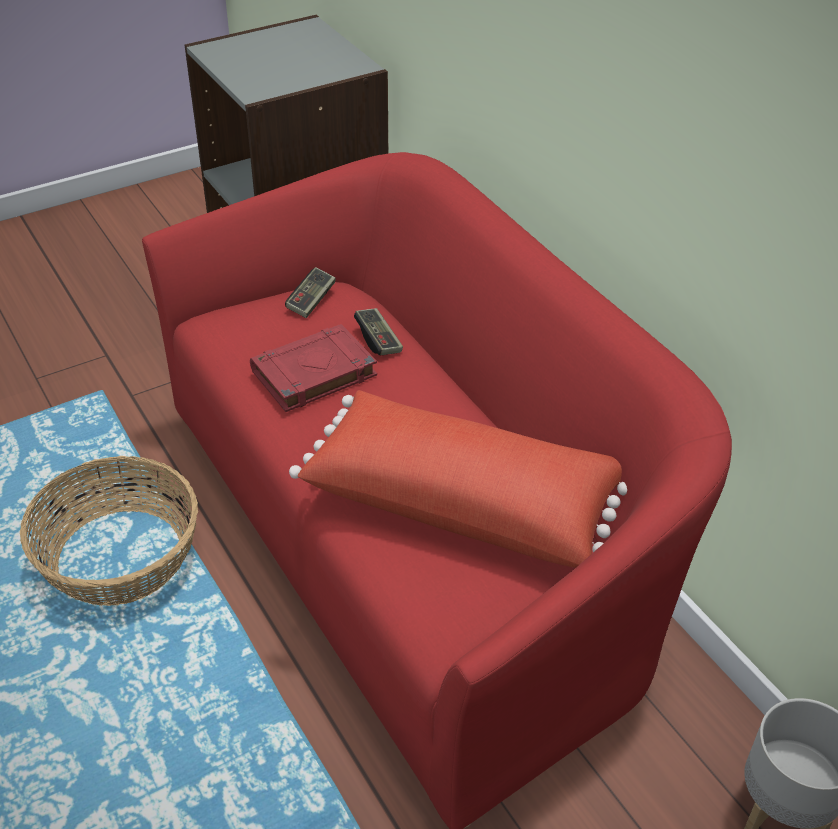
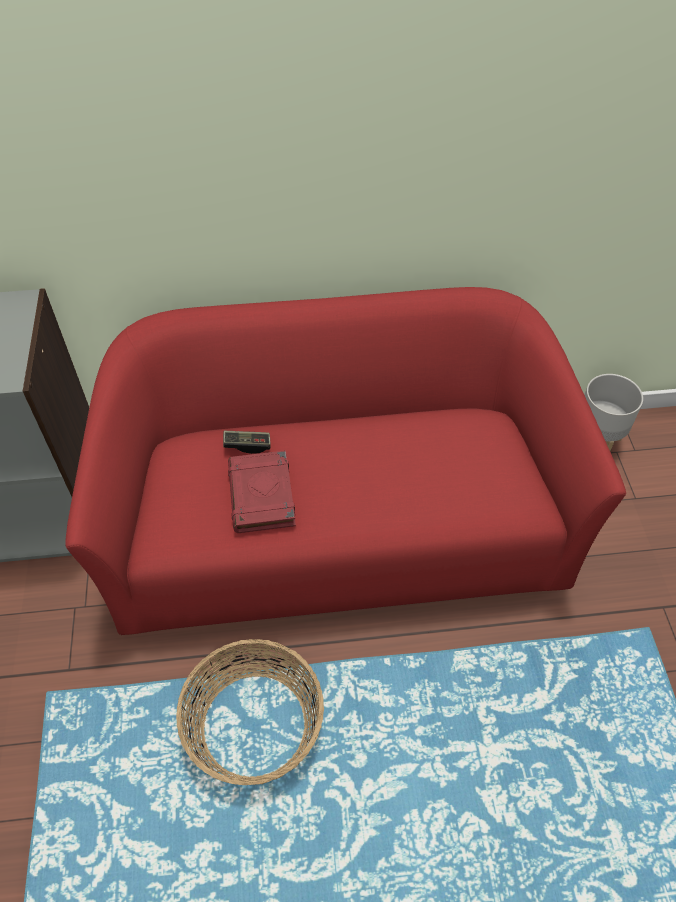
camera: 65 degrees left, 10 degrees up
(311, 301) = (174, 470): game controller -> none
(465, 501) = (432, 456): red pillow -> none

